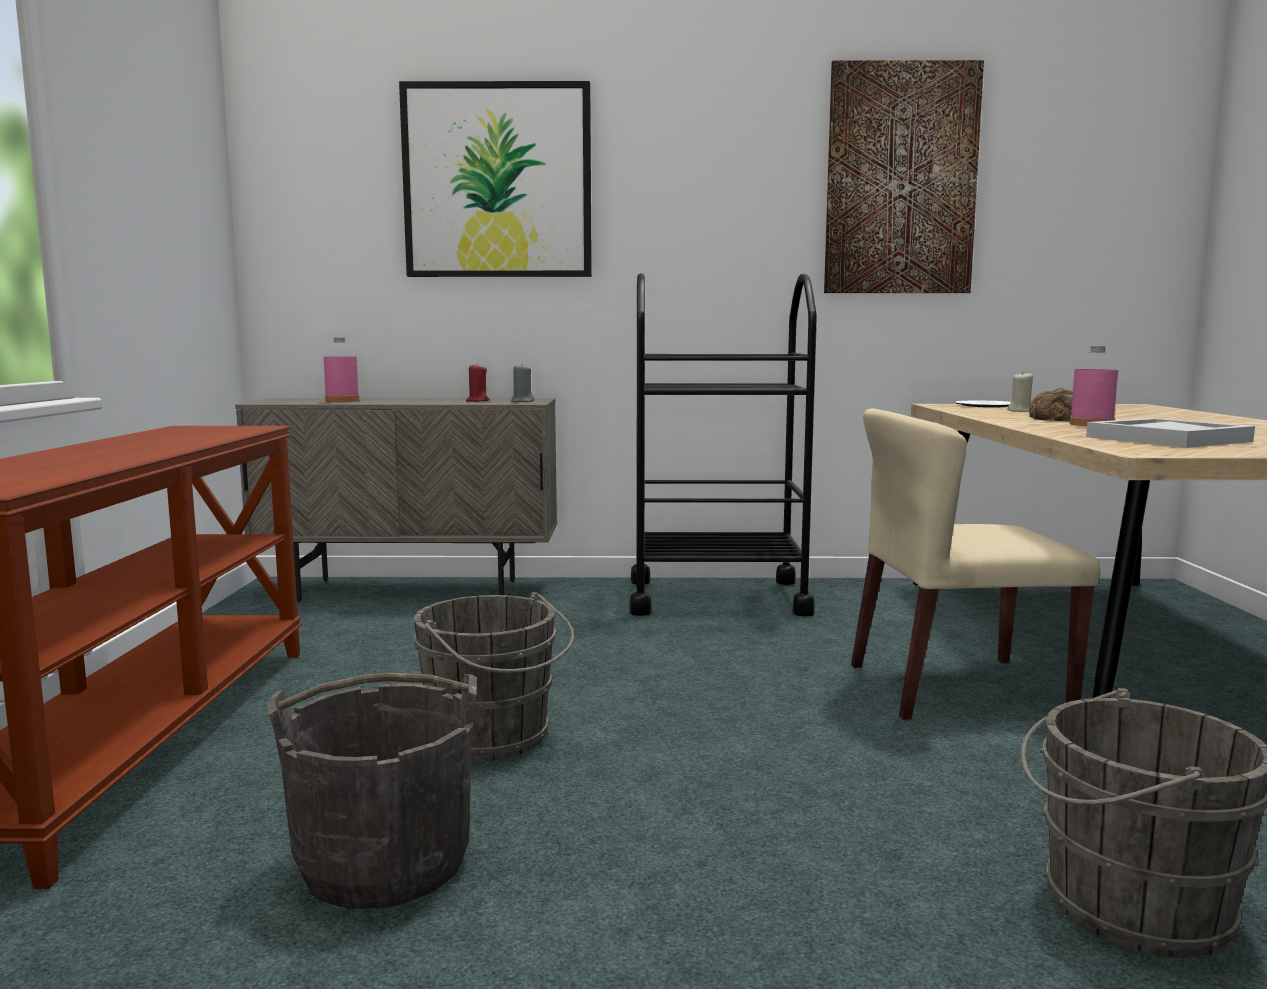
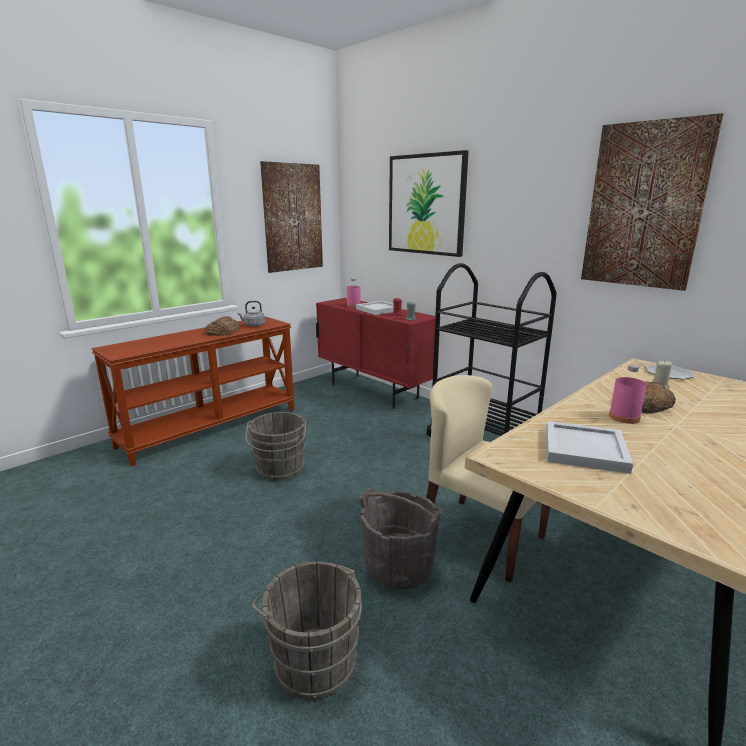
camera: 45 degrees right, 10 degrees up
(162, 443) = (223, 331): none -> bread
(170, 191) = (292, 218): none -> picture
(209, 433) = (253, 325): none -> grey kettle
(384, 863) = (185, 498): grey bucket -> grey bucket (399, 566)
(411, 591) = (374, 391): beige cabinet -> red cabinet
(414, 400) = (378, 309): none -> white tray

